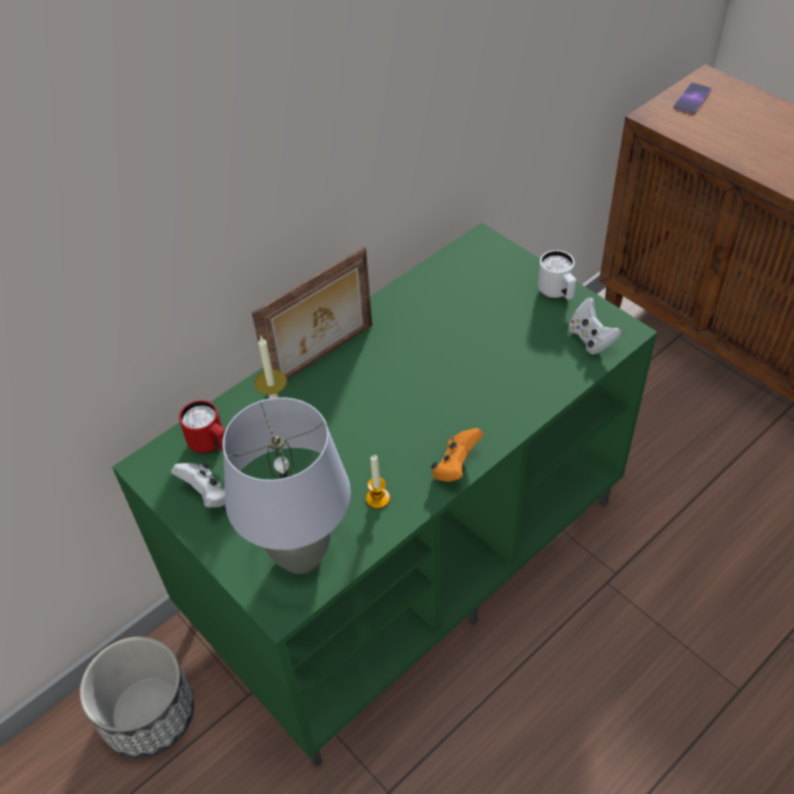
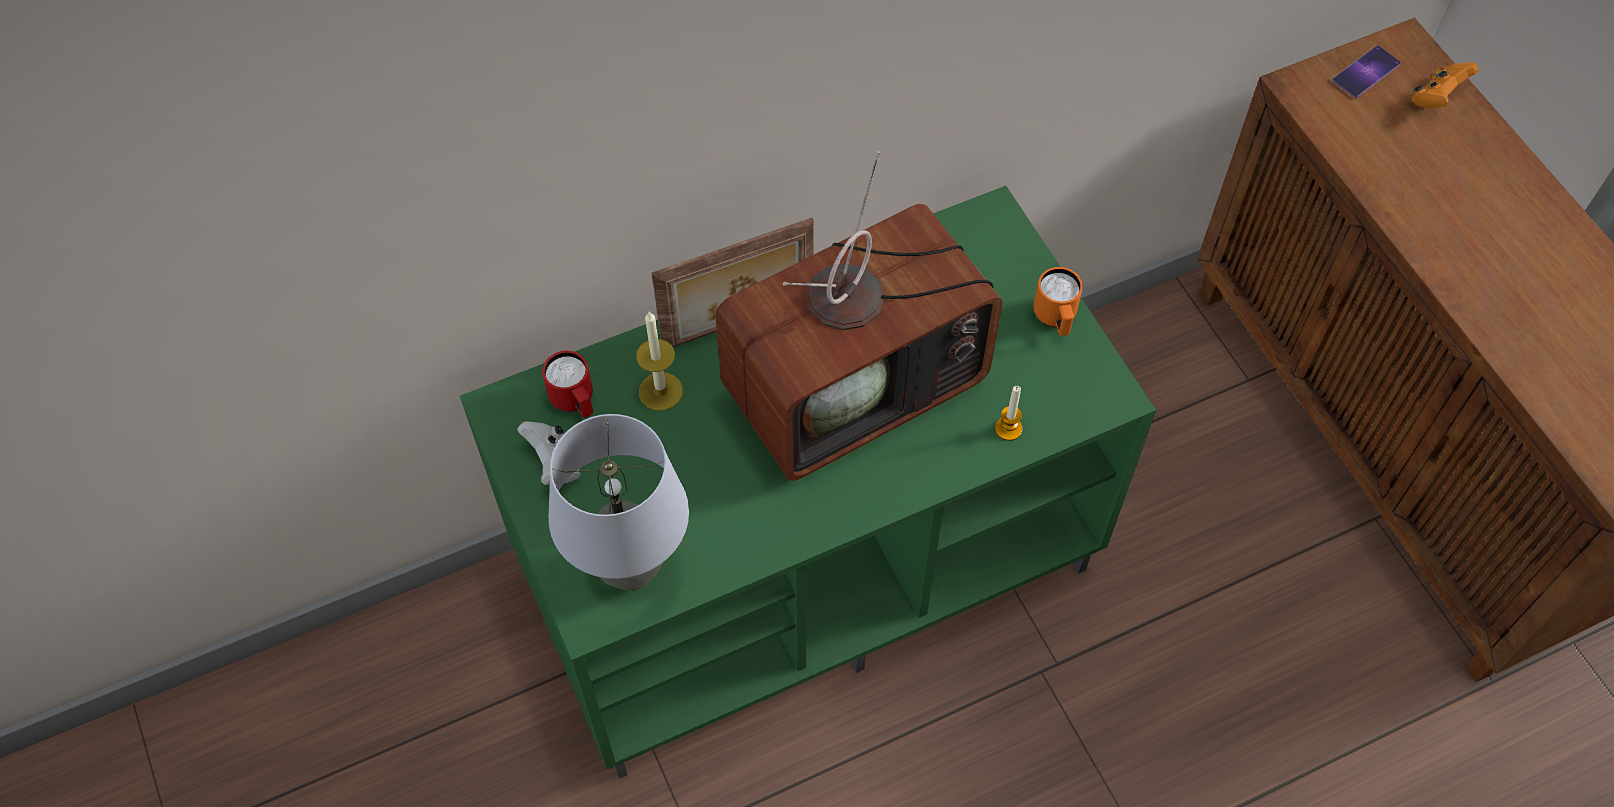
camera: 15 degrees right, 10 degrees up
(148, 715) = (451, 659): planter -> none
(378, 498) = (737, 526): candle -> candle (1008, 429)
(429, 370) = (857, 380): none -> television
(455, 467) = (839, 514): orange game controller -> orange game controller (1436, 98)
(557, 294) = (1055, 319): white mug -> orange mug
(591, 339) = (1069, 396): white game controller -> none

